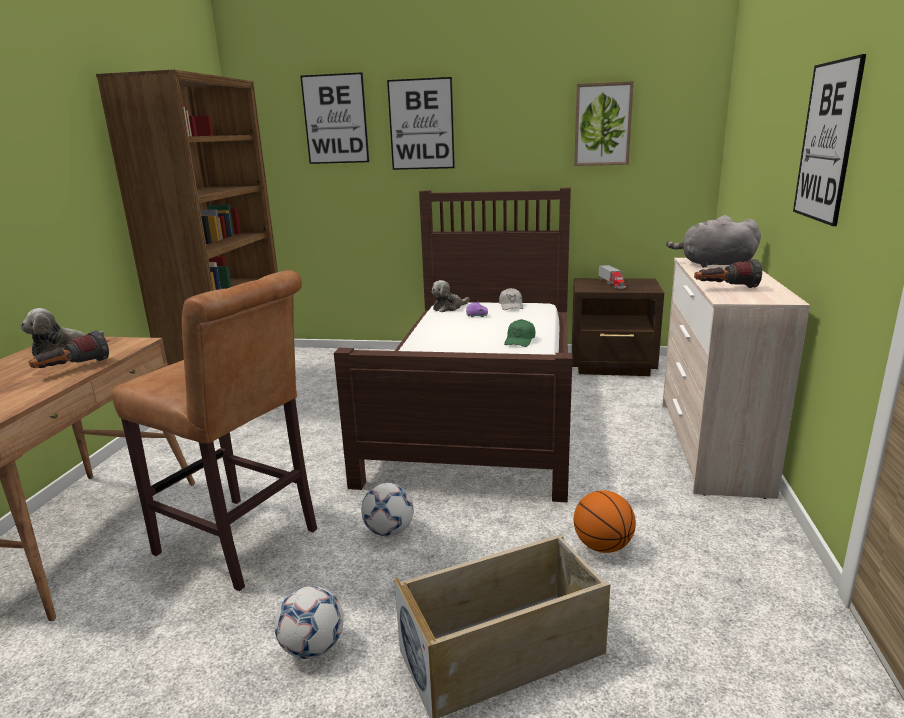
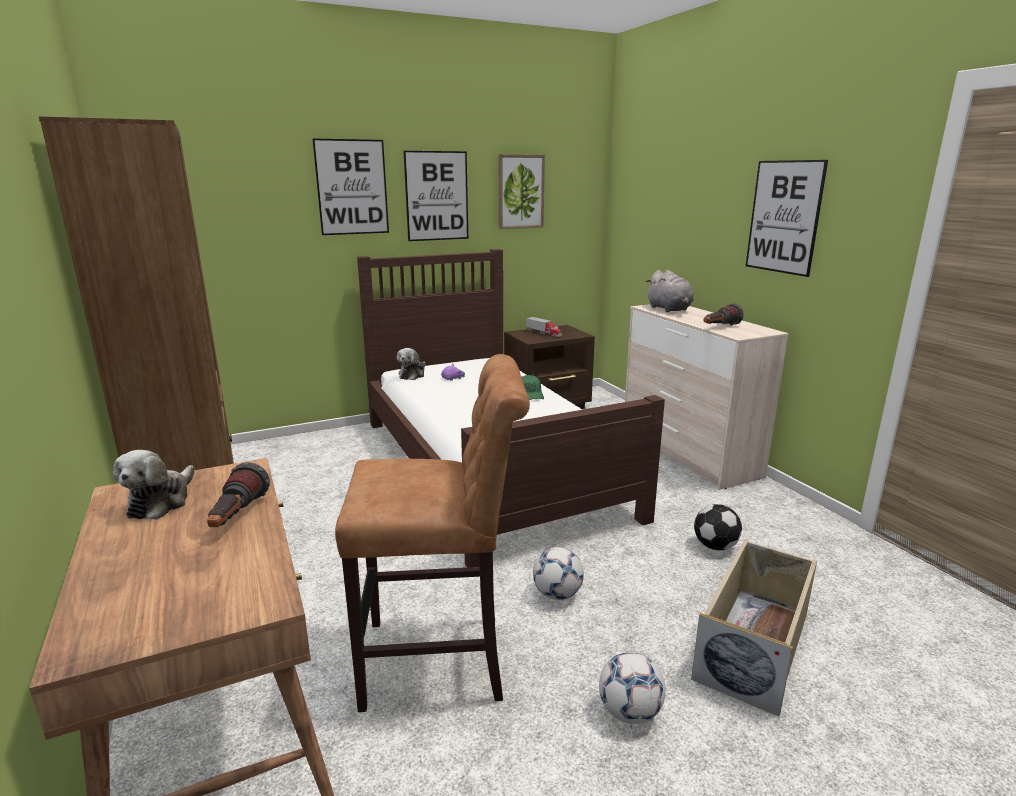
camera: 35 degrees left, 0 degrees up
(335, 119) = (250, 179): picture -> picture (437, 196)
(511, 306) = (468, 364): white cap -> none
(602, 546) = (714, 546): basketball -> football
(713, 264) = (669, 309): grey plush toy -> grey plush toy turned 90 degrees counterclockwise

